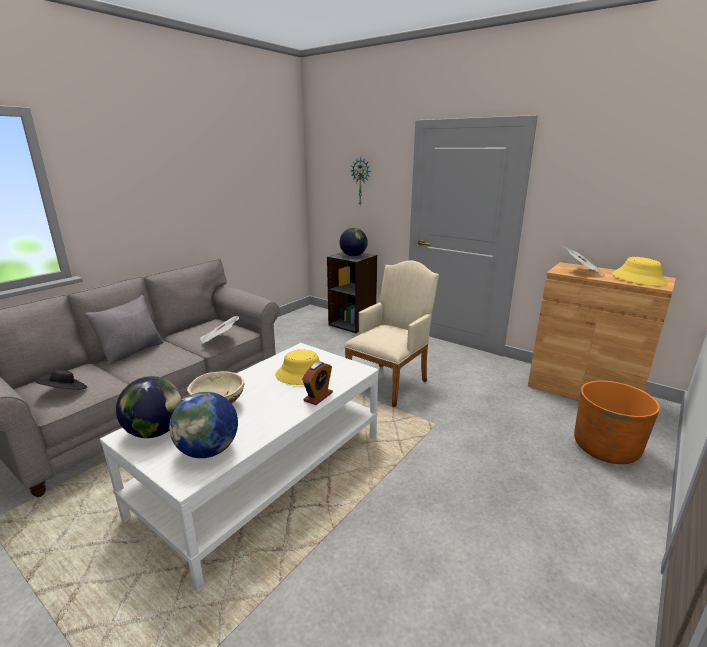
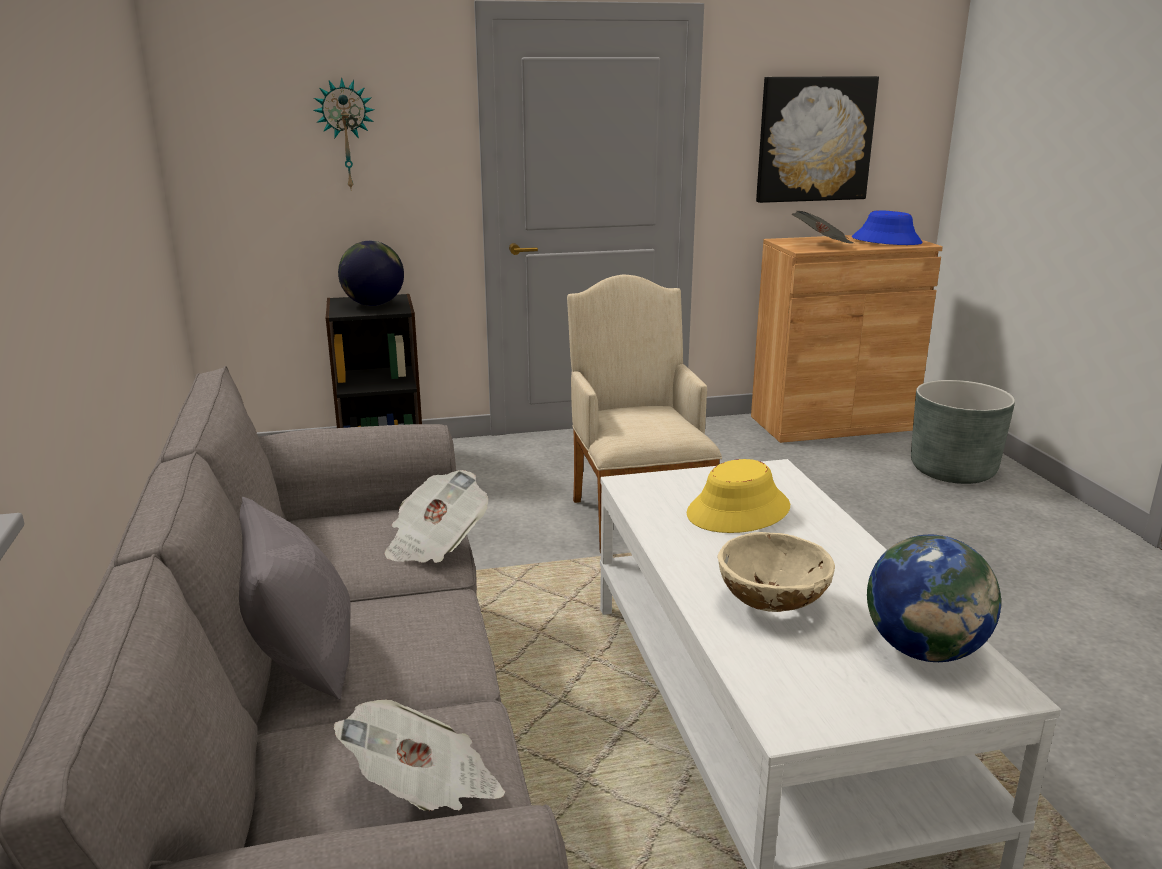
camera: 50 degrees left, 0 degrees up
(65, 392) = (425, 789): black hat -> newspaper
(156, 432) = (808, 686): globe -> none
(318, 396) = (830, 522): alarm clock -> none
(605, 448) = (952, 470): orange planter -> grey planter
(609, 203) = (814, 139): none -> picture
(638, 279) = (886, 241): yellow hat -> blue hat

